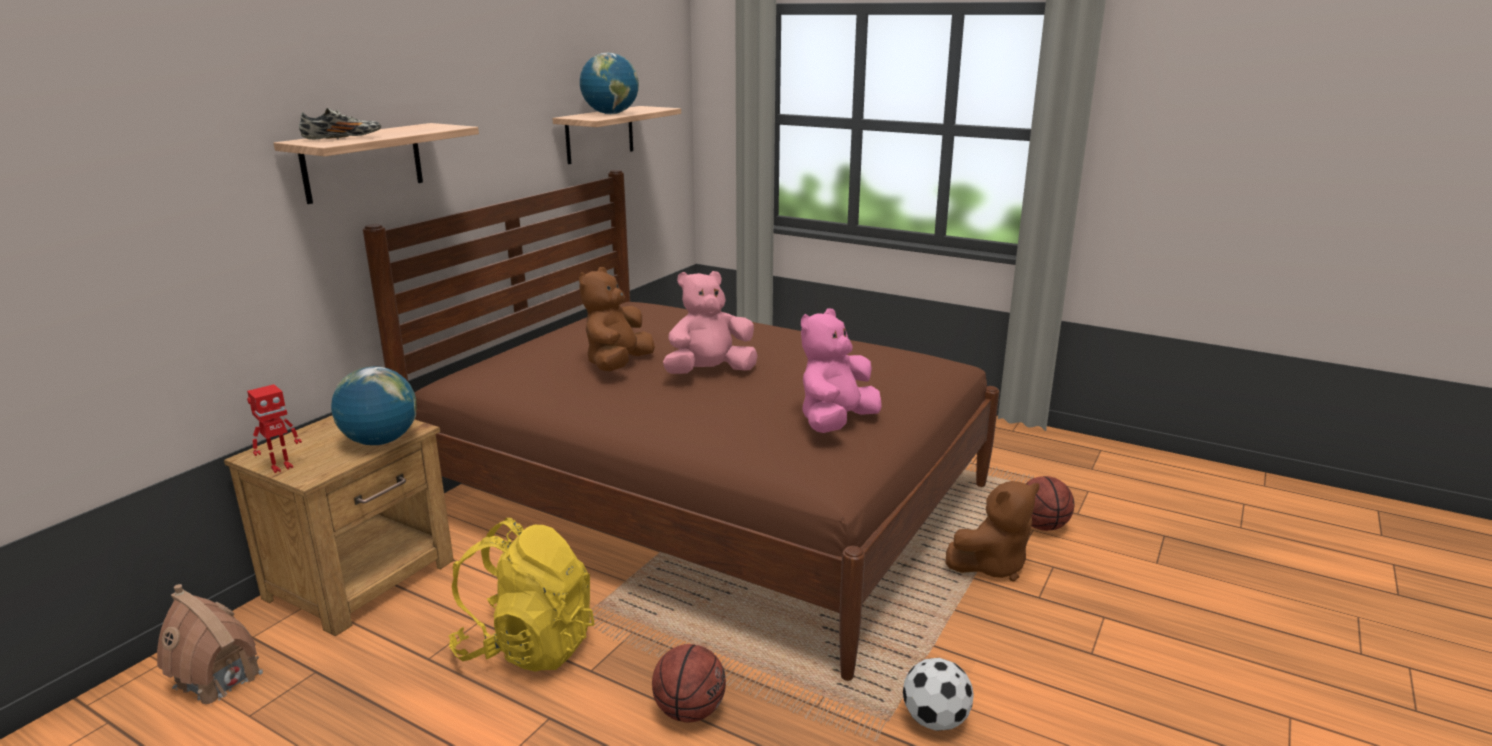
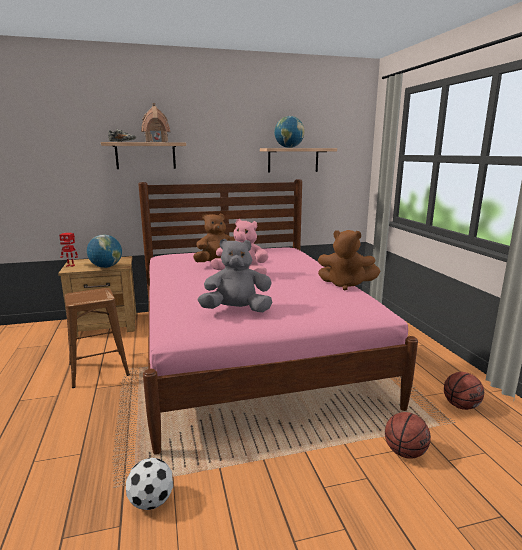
camera: 45 degrees right, 5 degrees down
(218, 679) = (31, 335): toy house -> toy house (156, 142)
(527, 646) = (98, 368): yellow backpack -> brown stool
(690, 711) = (90, 423): basketball -> basketball (461, 406)
(708, 501) = (249, 350): brown bed -> pink bed
(836, 423) = (237, 310): pink plush toy -> grey plush toy
(991, 565) = (328, 452): brown plush toy -> brown plush toy (345, 285)

